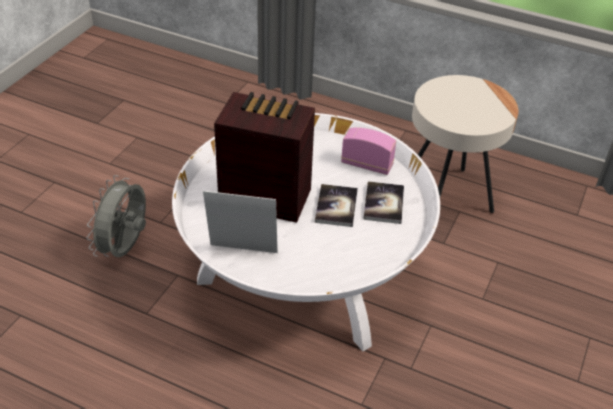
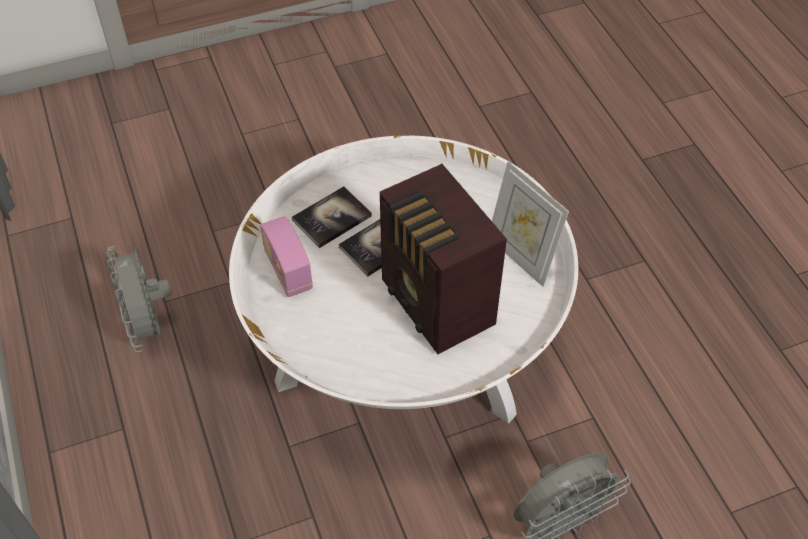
camera: 135 degrees left, 10 degrees up
(447, 196) = (149, 326): beige side table -> grey fan

